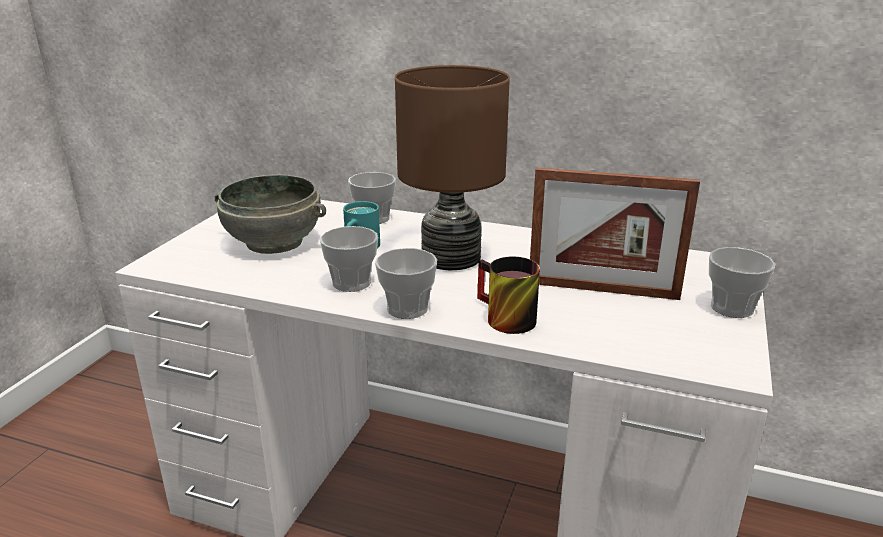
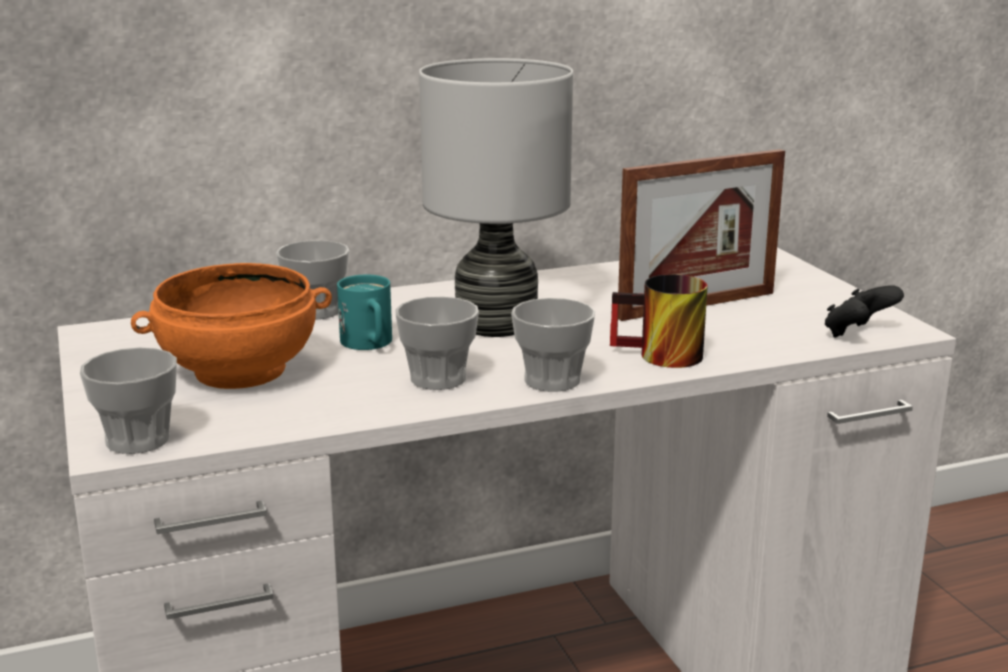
camera: 40 degrees left, 5 degrees down
(275, 242) = (239, 371): grey bowl -> orange bowl
(451, 258) = (497, 322): brown table lamp -> grey table lamp
(684, 358) = (857, 334): none -> black game controller
(731, 308) = (821, 287): cup -> cup (137, 440)

